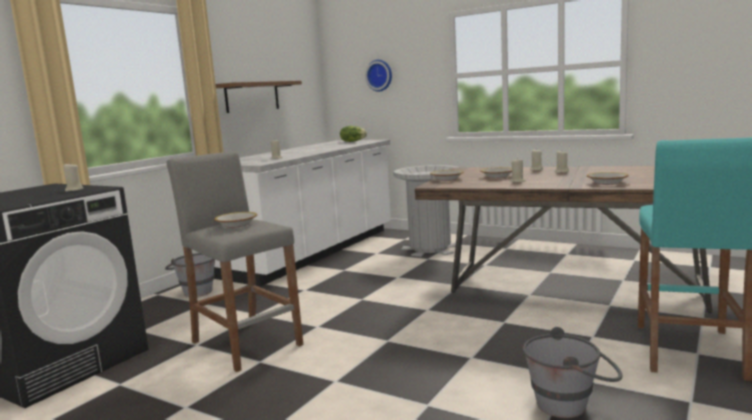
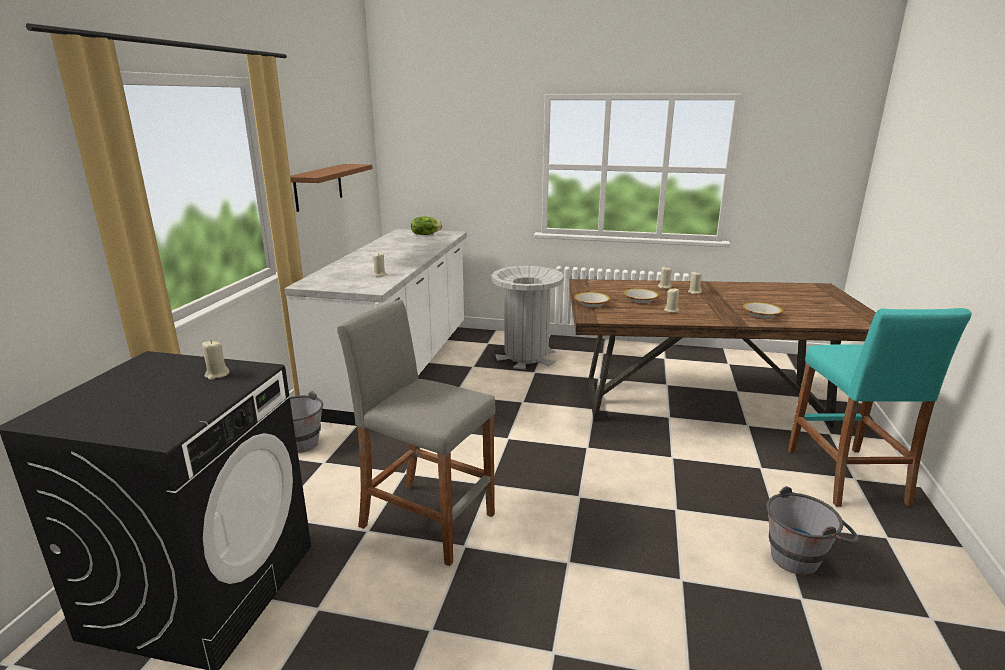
camera: 20 degrees left, 10 degrees up
(236, 225) = (429, 398): bowl -> none
(380, 75) = (454, 157): wall clock -> none

